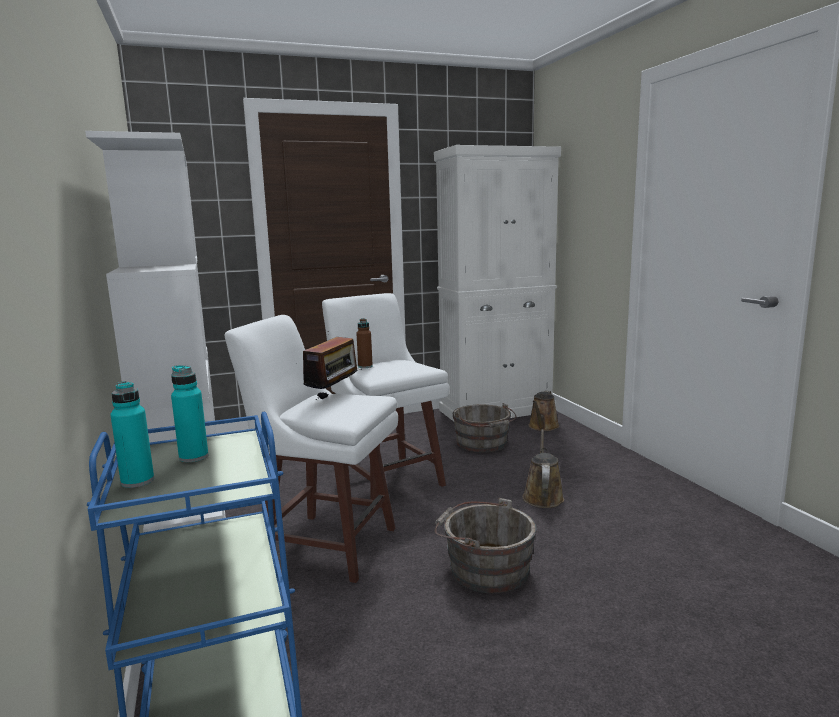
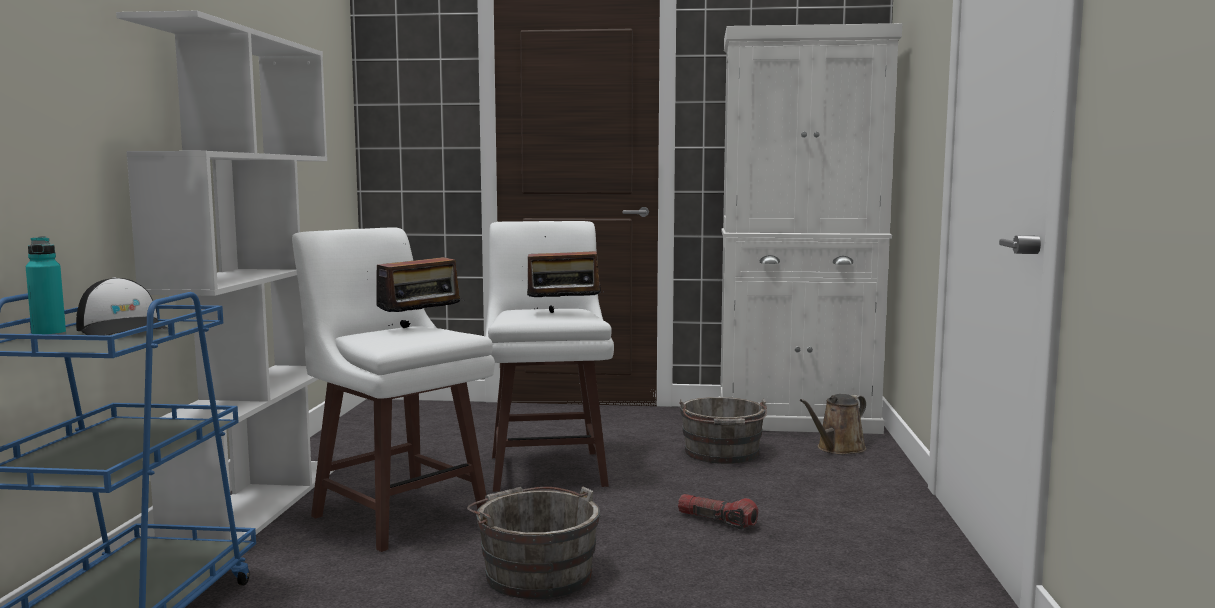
camera: 25 degrees right, 5 degrees down
(193, 457) = (124, 329): turquoise bottle -> cap
(365, 366) = (520, 309): brown bottle -> none
(407, 367) = (564, 314): none -> radio
(542, 496) = (717, 521): brown watering can -> flashlight

